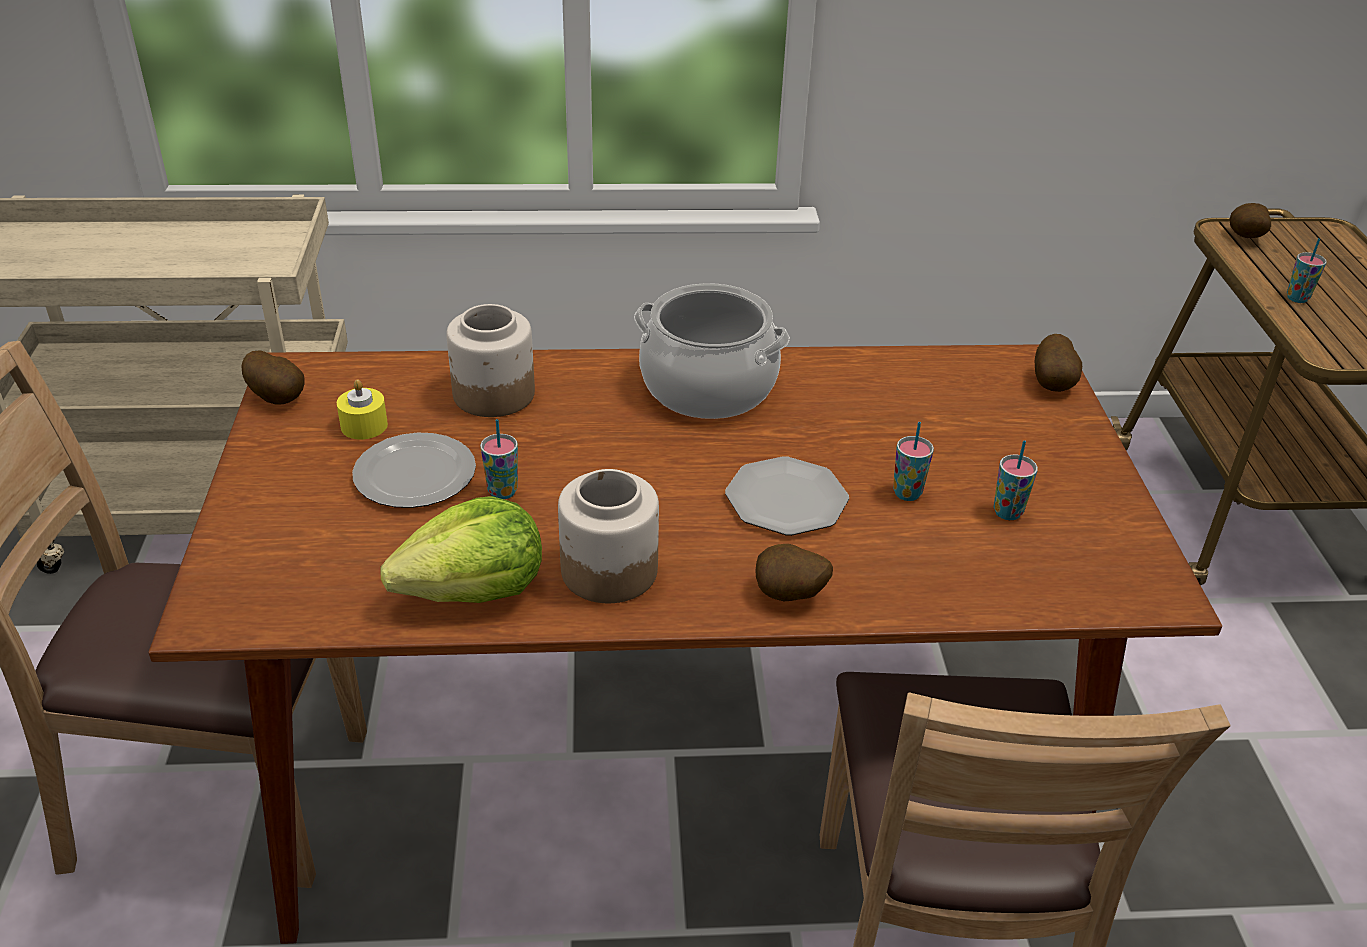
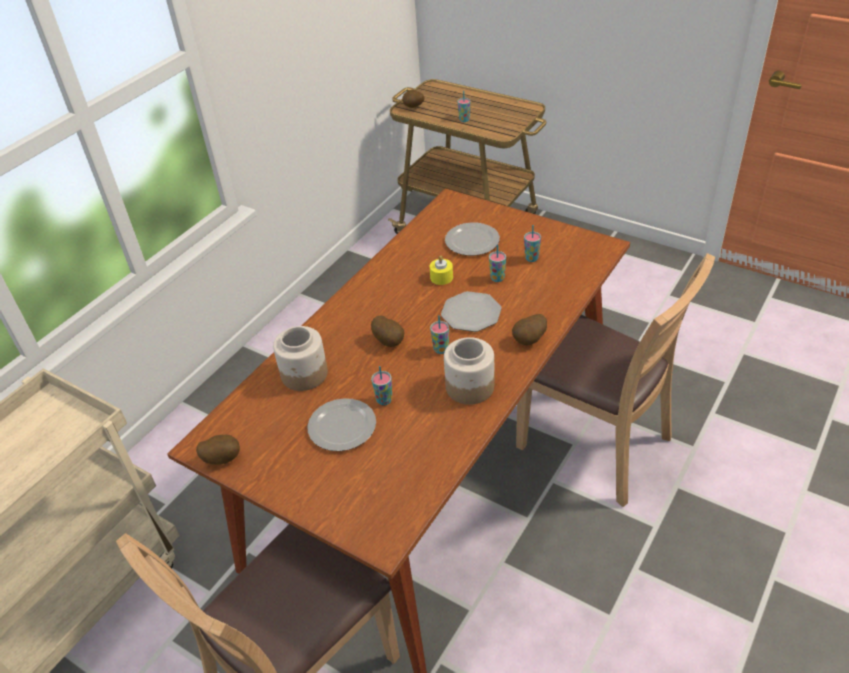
camera: 50 degrees left, 5 degrees up
(364, 425) = (282, 432): yellow candle -> yellow candle (441, 277)
(474, 590) = (445, 436): lettuce -> none
(668, 502) = (441, 349): none -> cup
(709, 386) = (371, 300): cooking pot -> none
(965, 426) = (471, 242): none -> plate
(1053, 384) = (468, 205): potato -> potato (389, 341)

